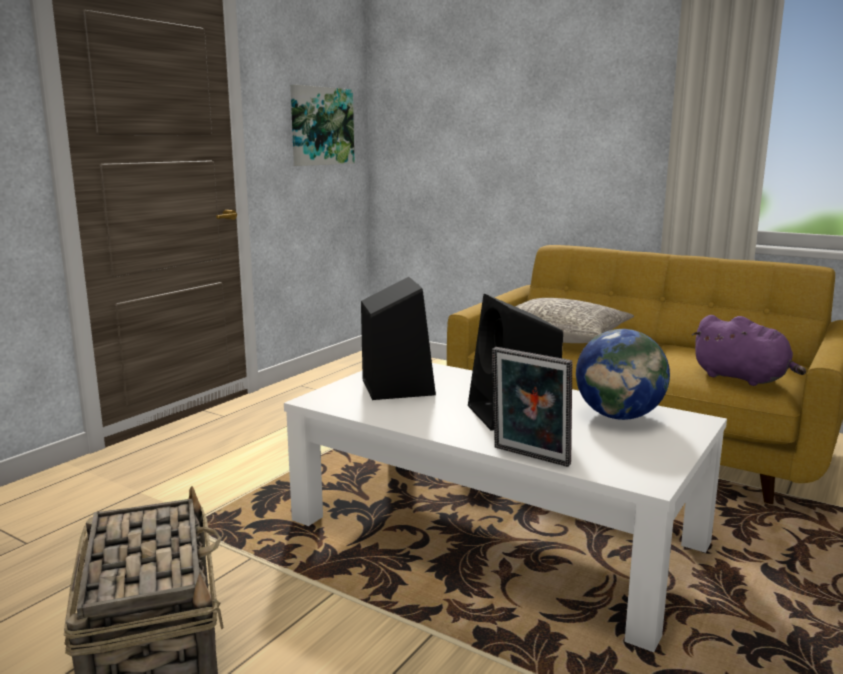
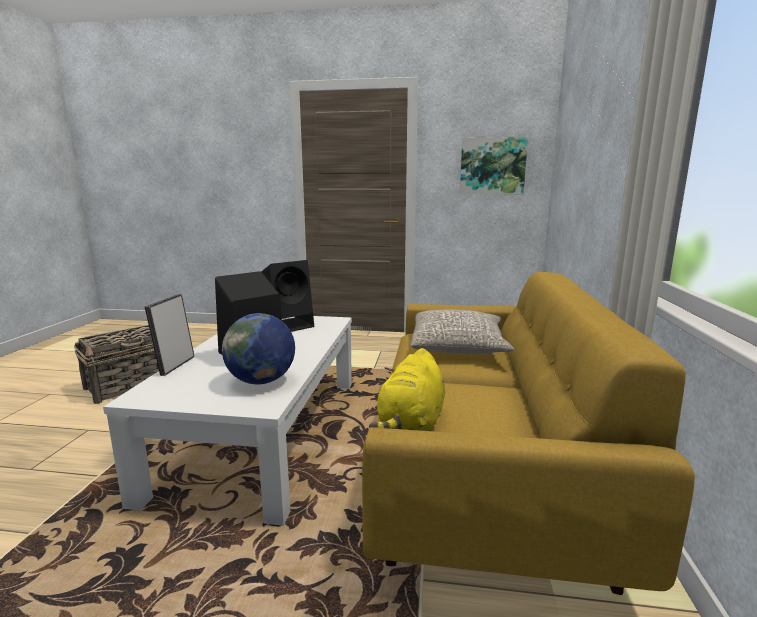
camera: 65 degrees right, 0 degrees up
(743, 378) = (411, 424): purple plush toy -> yellow plush toy

